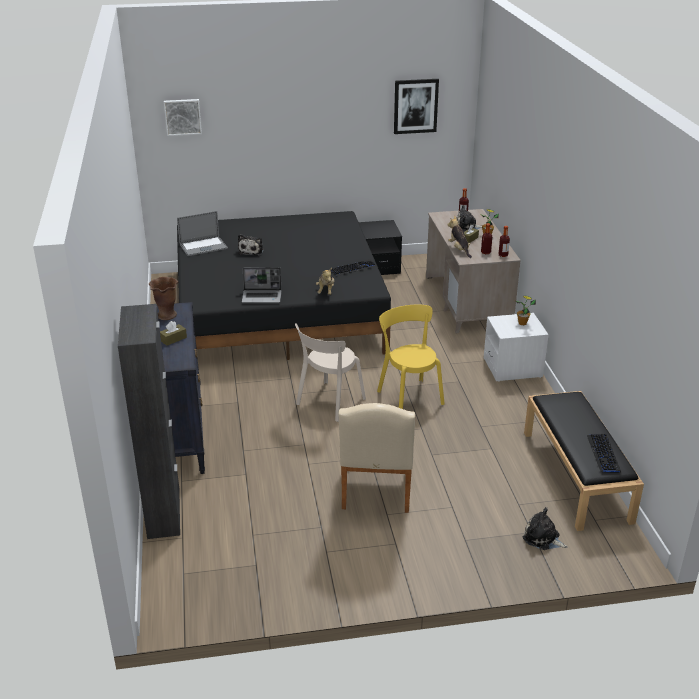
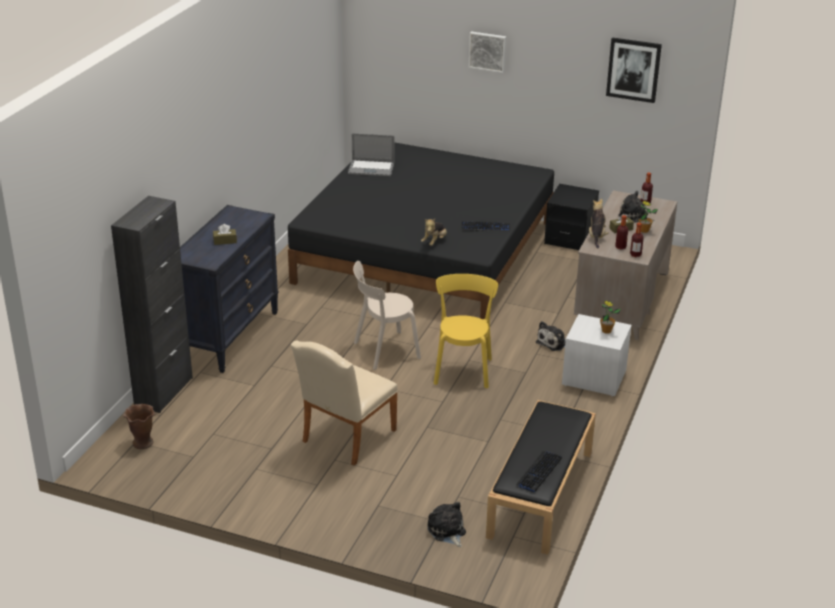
camera: 30 degrees right, 0 degrees up
(167, 315) = (241, 219): brown vase -> brown vase (142, 443)
(182, 116) = (390, 33): picture -> picture (487, 51)
(251, 251) = (410, 184): plush toy -> plush toy (553, 342)
(262, 297) = (372, 230): laptop -> none

